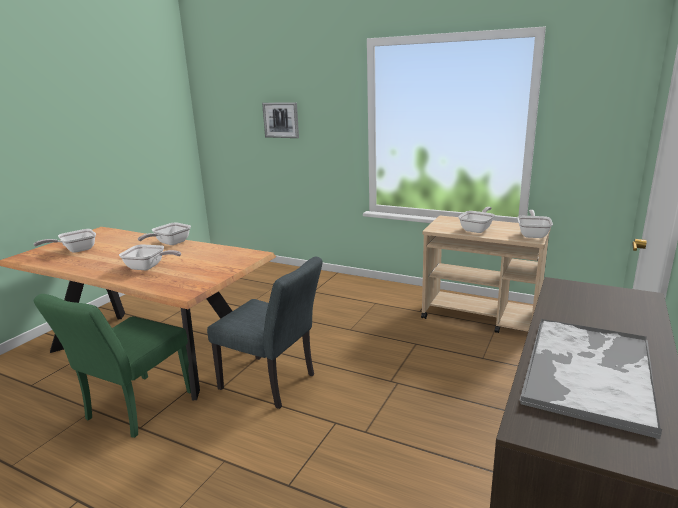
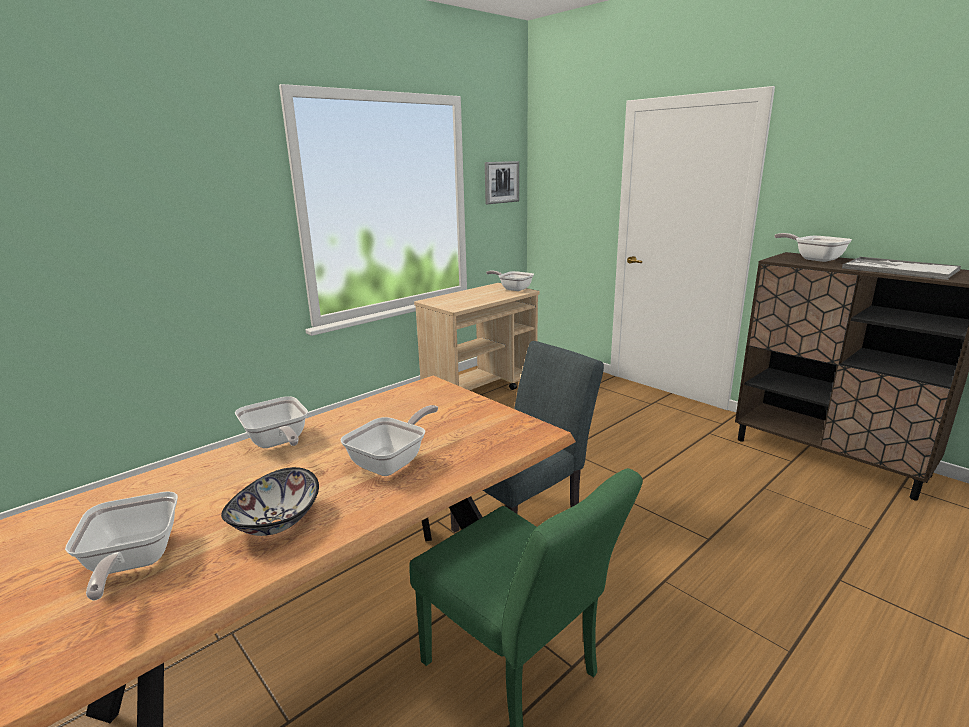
camera: 70 degrees left, 0 degrees up
(97, 261) = (275, 522): none -> bowl
(281, 120) = (132, 214): picture -> picture (501, 182)
(477, 229) = (477, 298): frying pan -> frying pan (814, 259)

